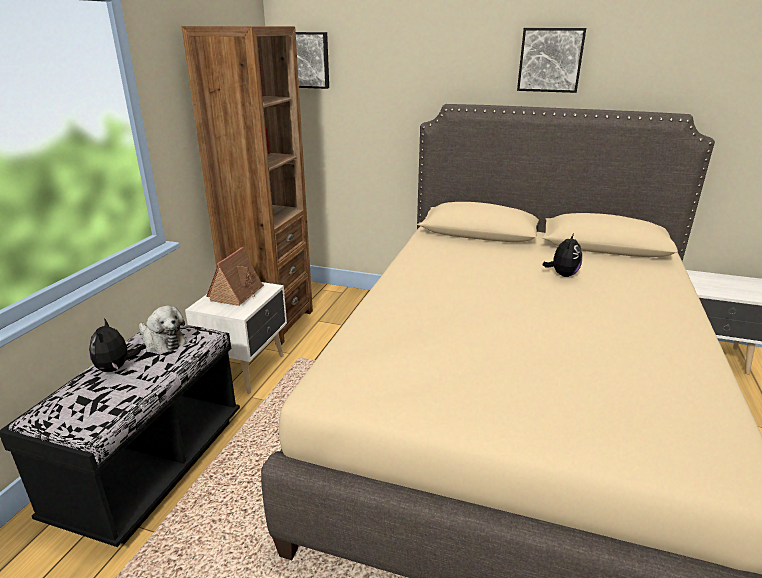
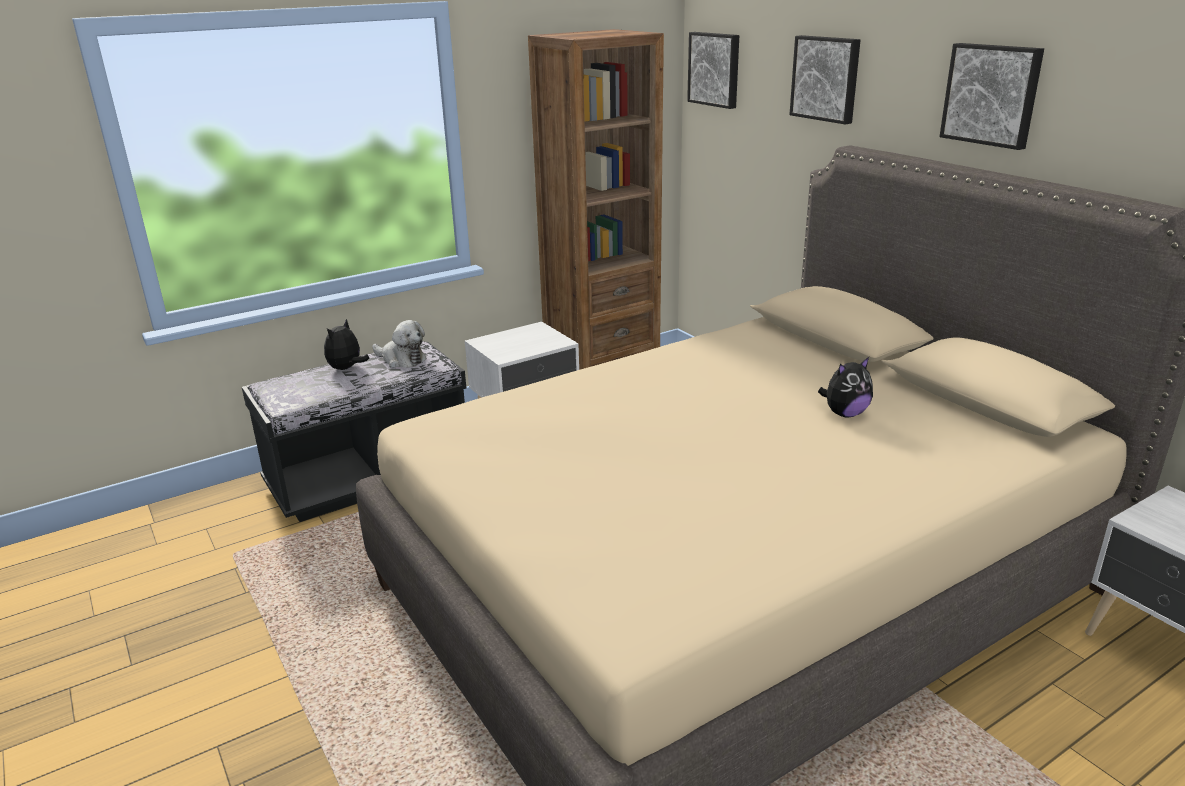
camera: 40 degrees right, 0 degrees up
(162, 342) = (401, 359): plush toy -> plush toy turned 45 degrees counterclockwise
(237, 293) = (525, 339): toy house -> none
(414, 59) = (826, 78): none -> picture

